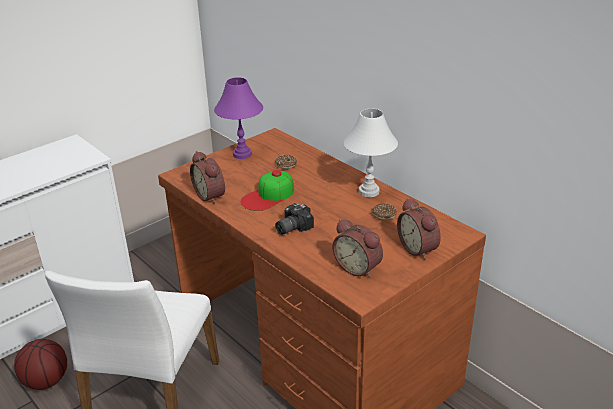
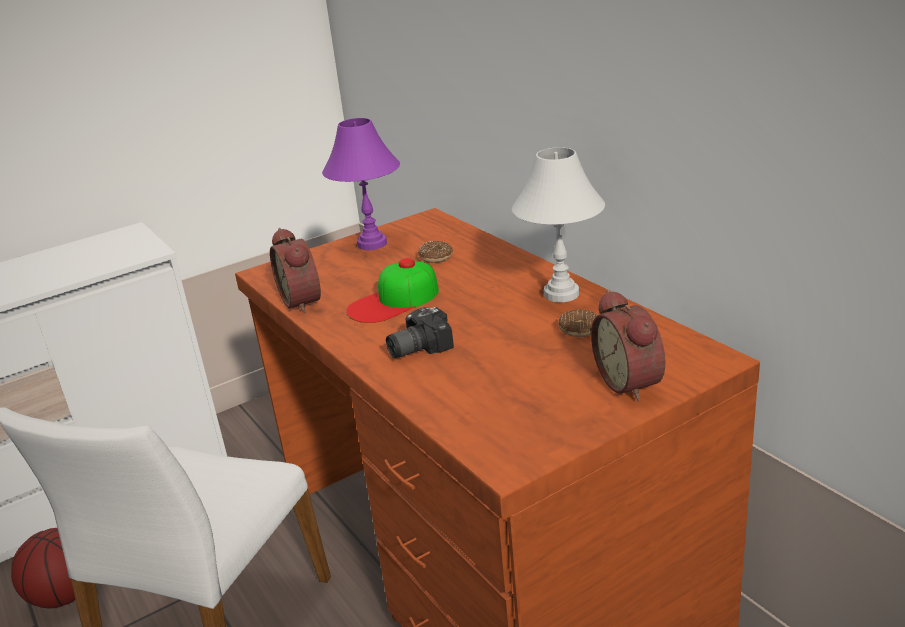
camera: 10 degrees right, 5 degrees down
(359, 267) = (515, 412): alarm clock -> none

